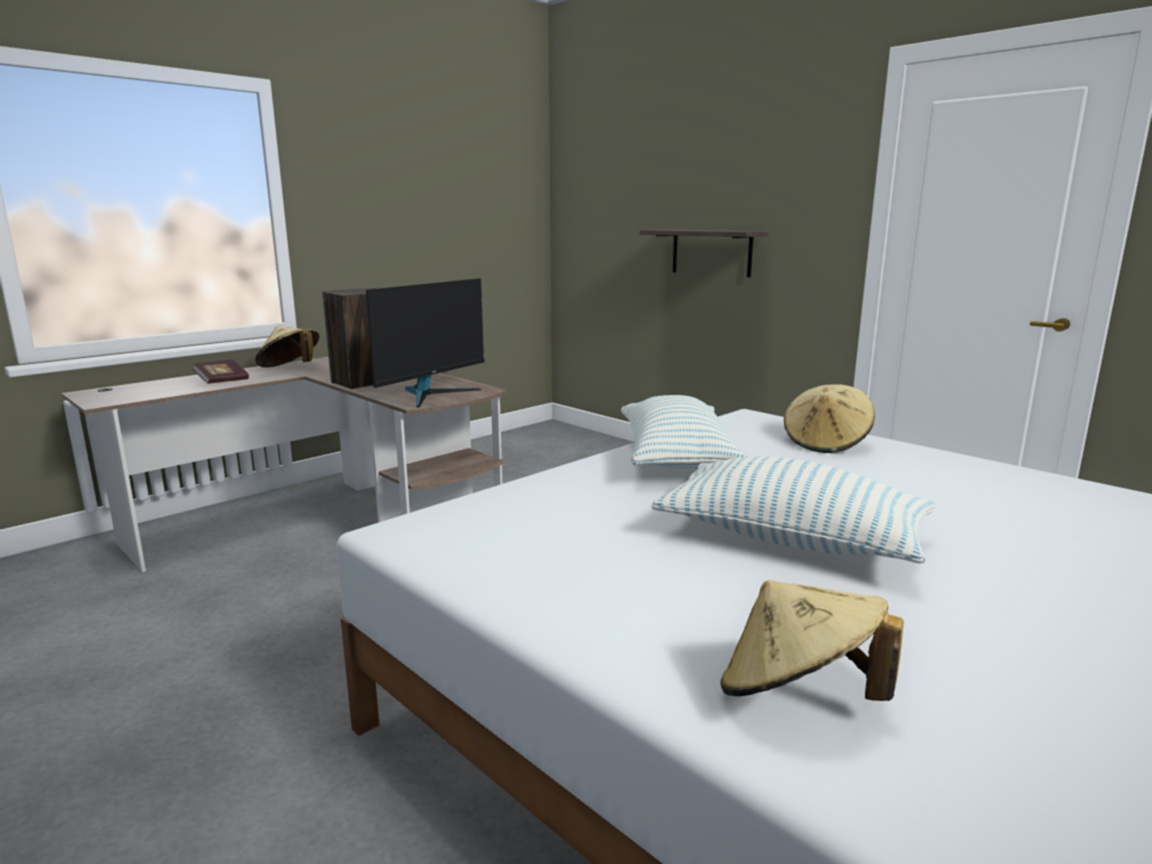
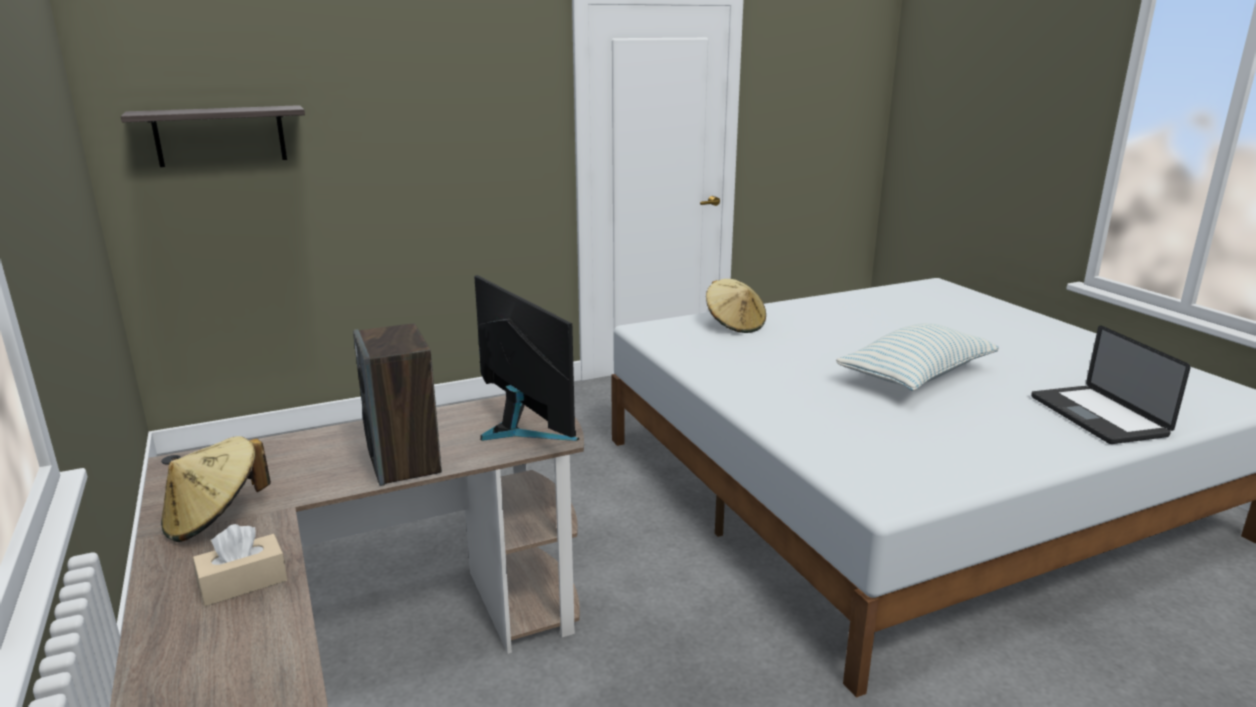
camera: 70 degrees left, 5 degrees up
(222, 381) = (243, 583): book -> beige tissue box
(676, 458) = (744, 373): pillow -> none
(711, 252) = (408, 183): shelf -> shelf (220, 136)
(798, 695) = (1097, 416): beige hat -> laptop

